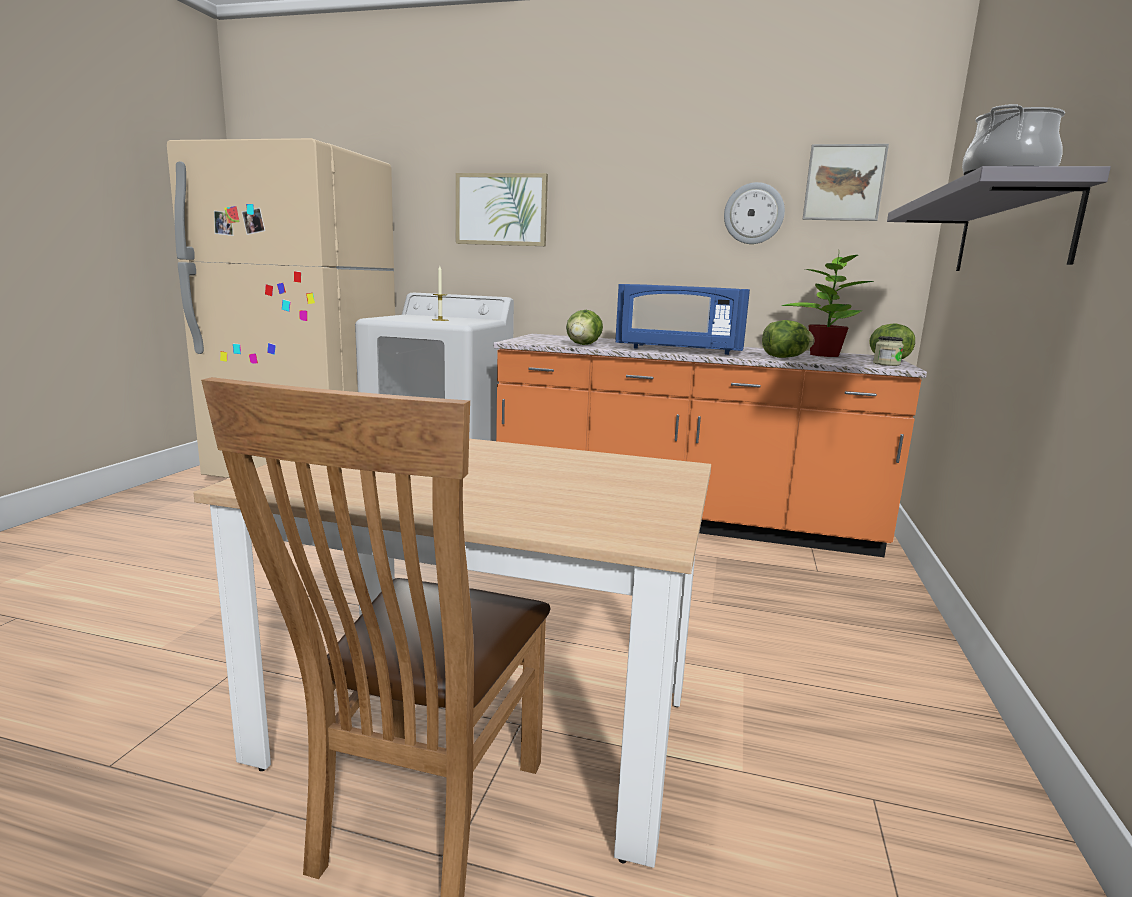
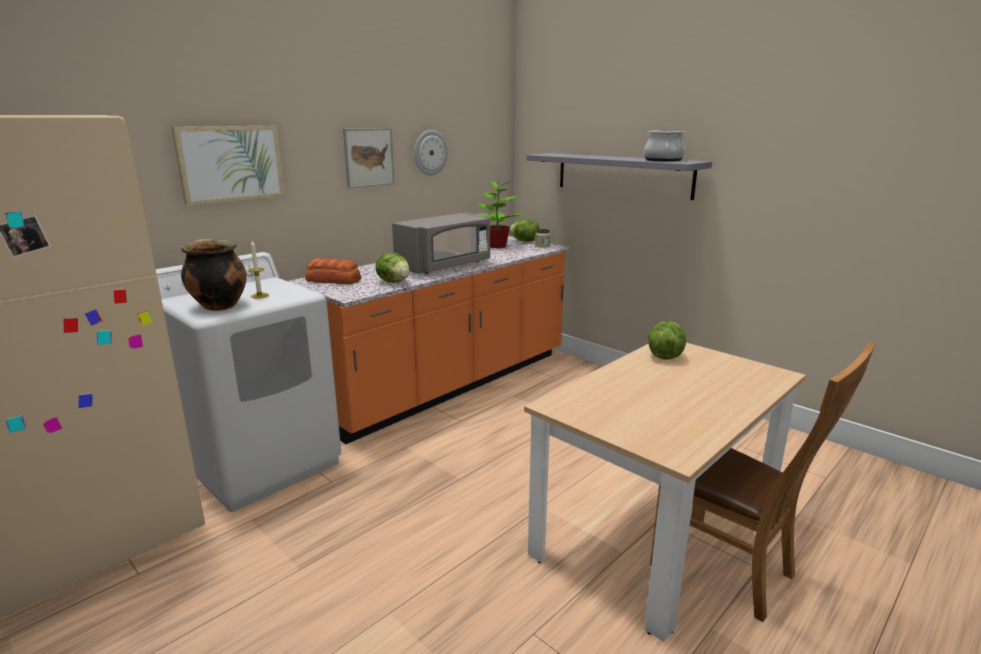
camera: 60 degrees left, 5 degrees up
(401, 318) = (218, 306): none -> cooking pot
(554, 337) = (334, 280): none -> bread
(679, 349) = (445, 266): blue microwave -> grey microwave
(784, 357) = (502, 255): lettuce -> lettuce (665, 356)
(844, 183) = (473, 128): picture -> picture (369, 157)

